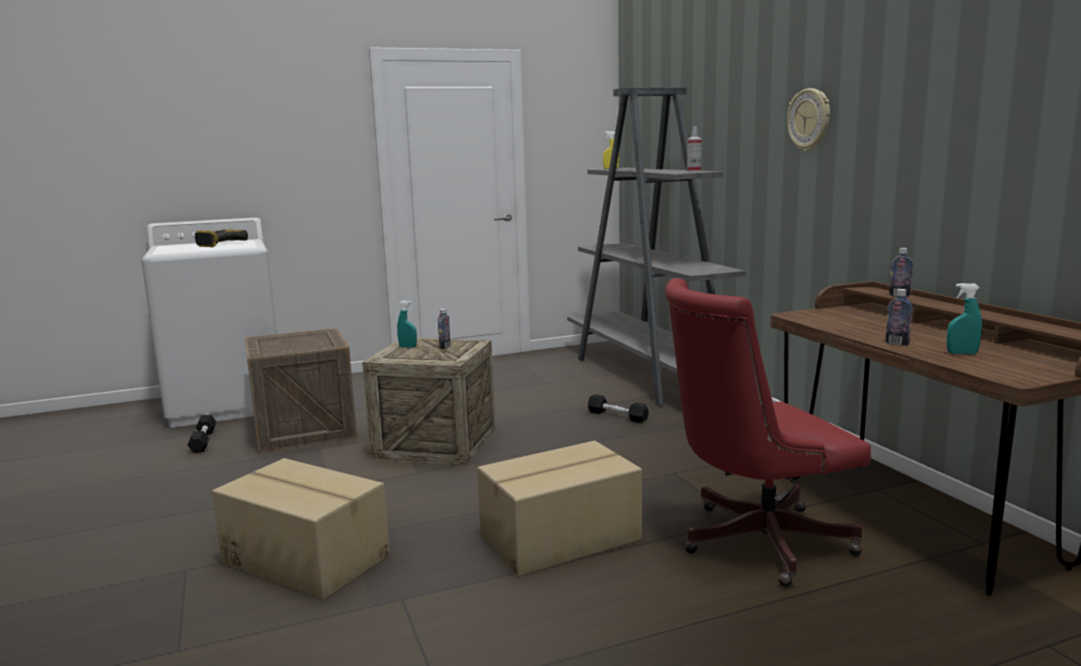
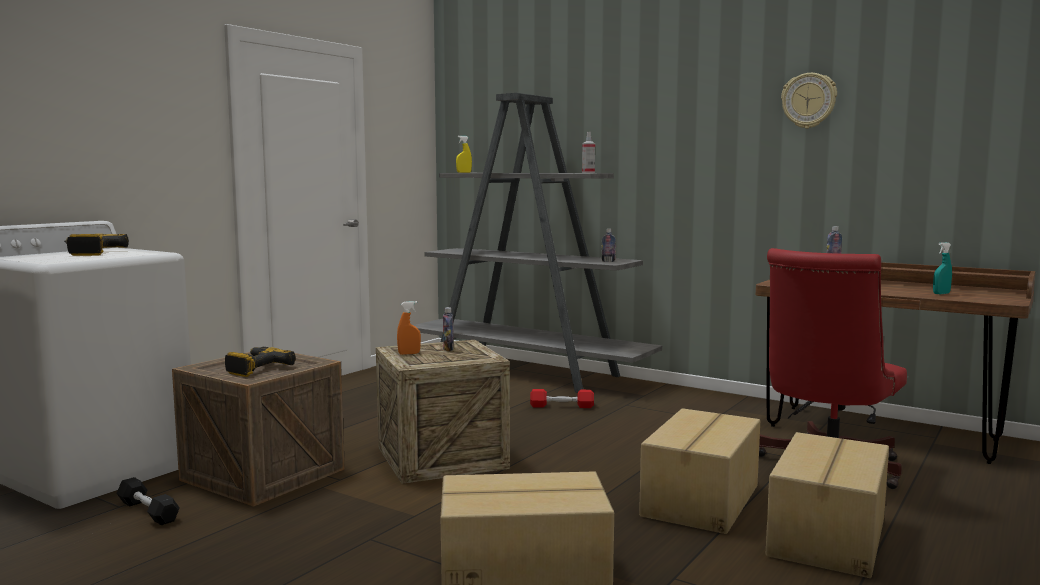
camera: 35 degrees left, 5 degrees down
(290, 345) = (256, 368): none -> power drill
(407, 347) = (409, 353): turquoise spray bottle -> orange spray bottle
(607, 612) = (829, 537): none -> cardboard box
(617, 416) = (562, 406): black dumbbell -> red dumbbell
(809, 120) = (707, 129): wall clock -> wall clock (809, 101)
(897, 343) = (892, 292): bottle -> bottle (608, 261)

